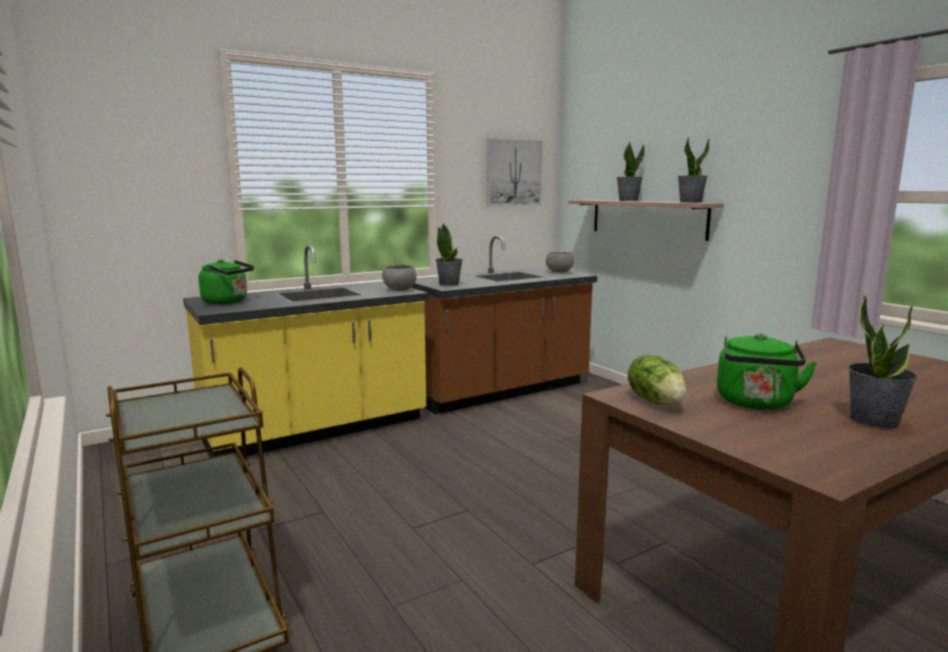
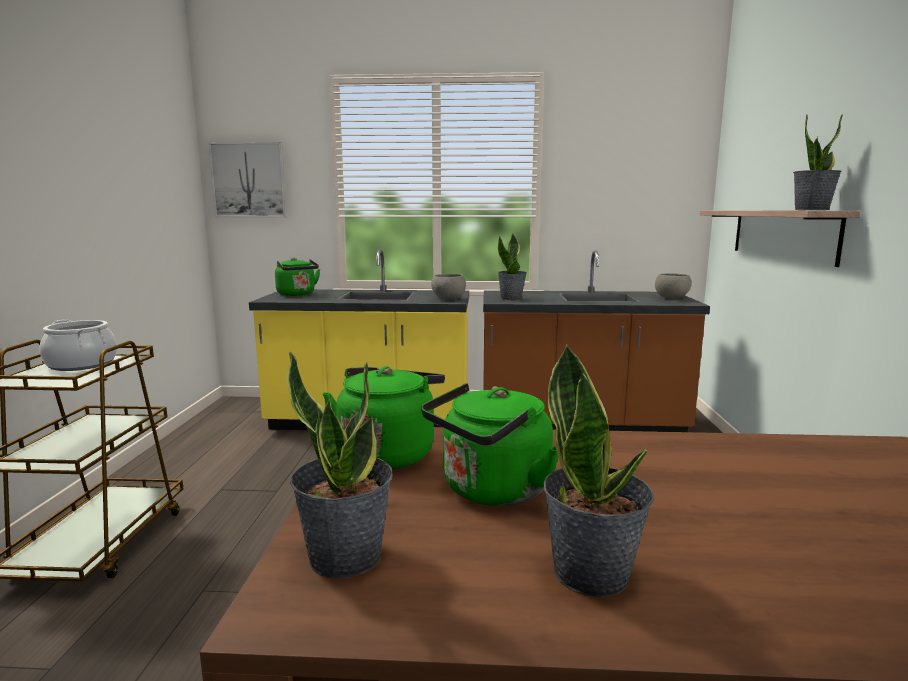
camera: 35 degrees right, 0 degrees up
(177, 407) = (81, 364): none -> cooking pot
(513, 173) = (645, 179): picture -> picture (249, 180)
(628, 200) = (756, 210): potted plant -> potted plant (345, 556)
(656, 401) = (388, 453): lettuce -> green kettle

